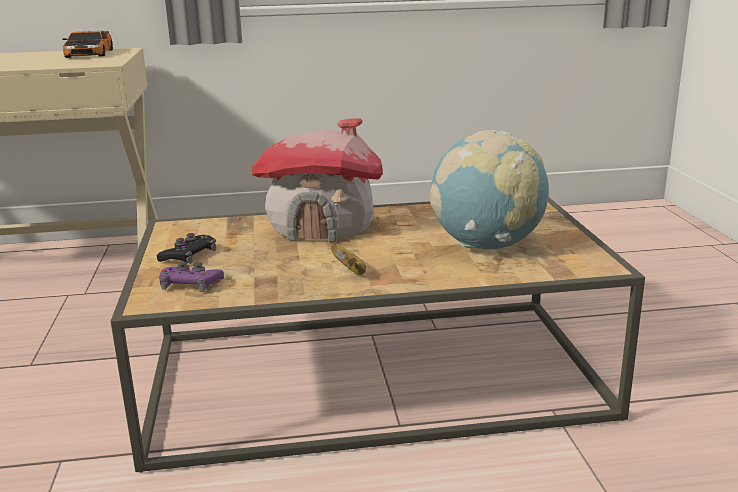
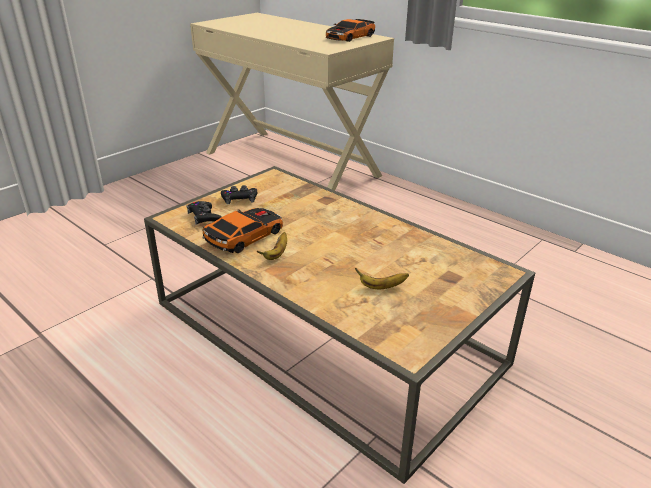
camera: 50 degrees right, 10 degrees up
(191, 284) = (204, 217): purple game controller -> black game controller
(280, 275) = (244, 235): none -> toy car
(323, 226) = (333, 216): toy house -> none
(487, 246) = (381, 287): globe -> banana

